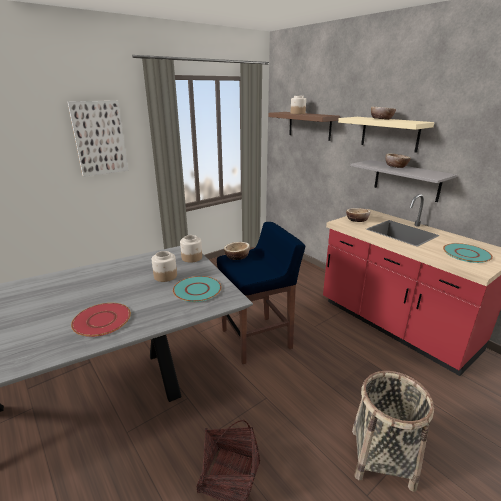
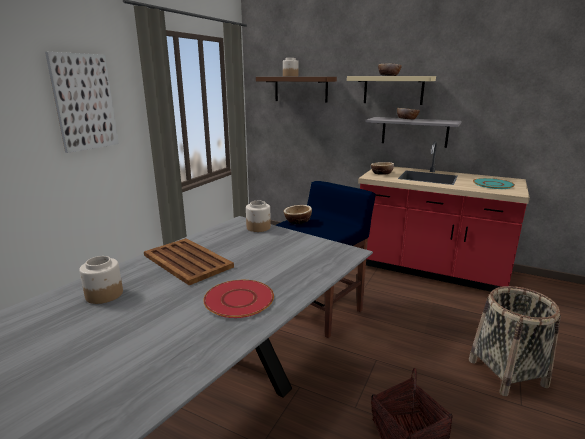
camera: 25 degrees left, 5 degrees down
(109, 278) = (188, 261): none -> brown tray
(165, 276) = (252, 248): jar -> jar (104, 295)
(197, 289) = (305, 252): turquoise plate -> none

